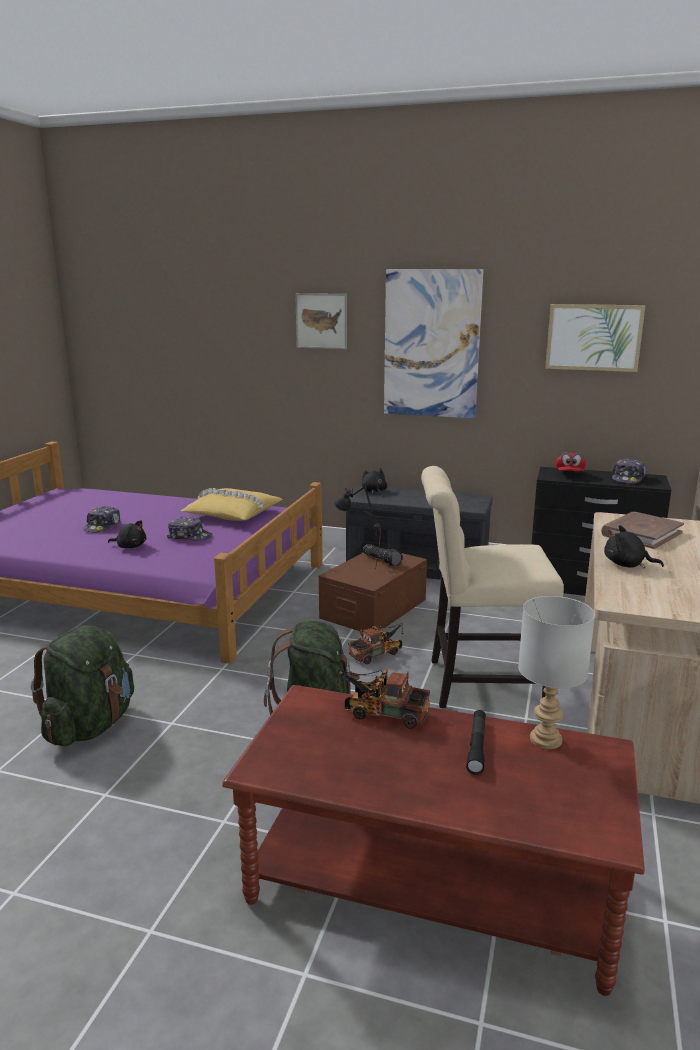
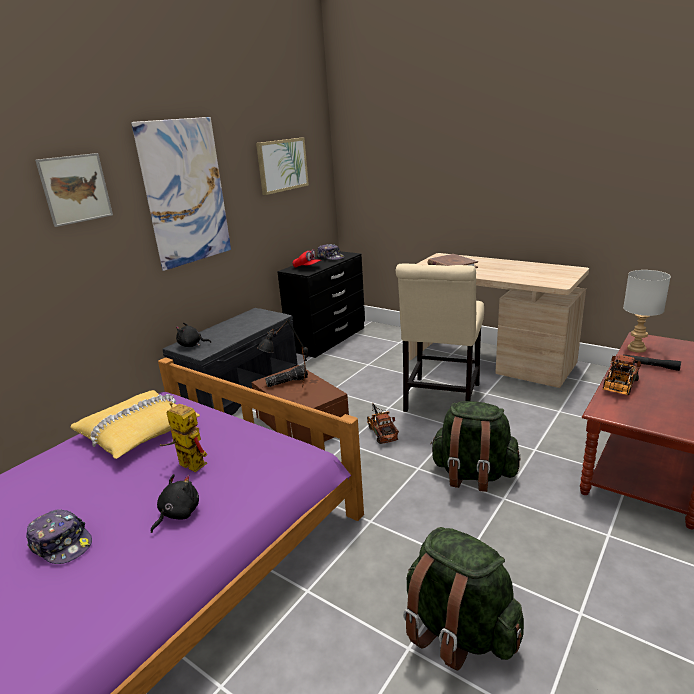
camera: 70 degrees left, 5 degrees up
(190, 536) = (187, 464): cap -> toy robot
(627, 565) = (502, 275): black plush toy -> none

